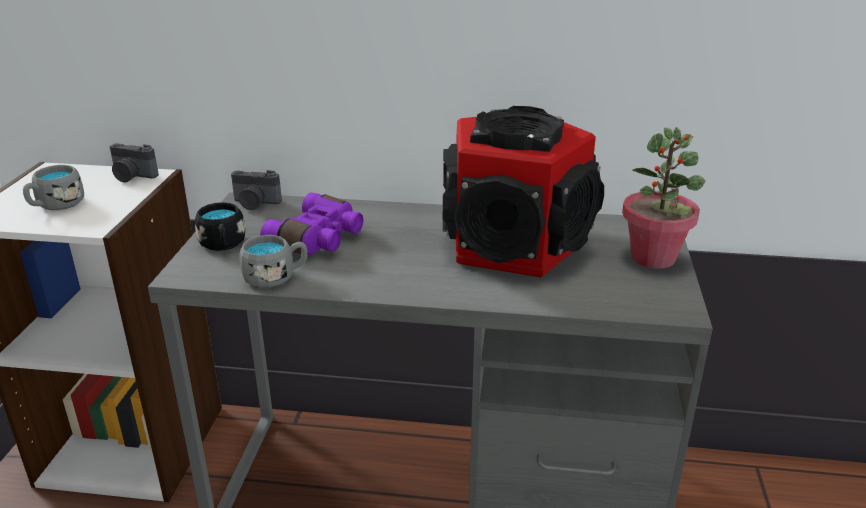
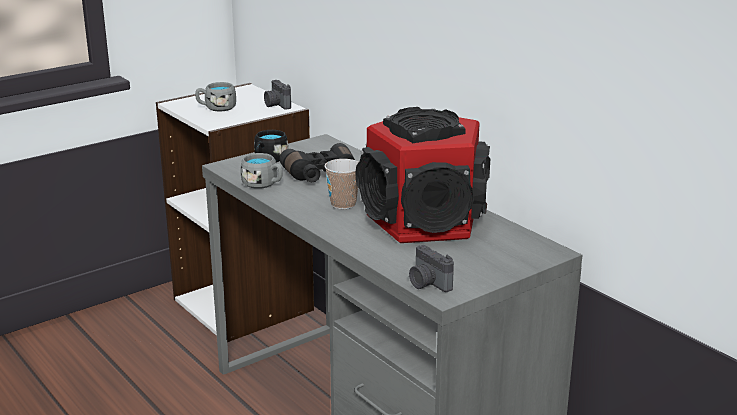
camera: 45 degrees right, 5 degrees down
(255, 203) = (326, 144): camera -> camera (427, 283)
(319, 240) = (321, 175): purple binoculars -> black binoculars
(406, 261) = (343, 204): none -> cup
(653, 258) = (499, 265): potted plant -> none

